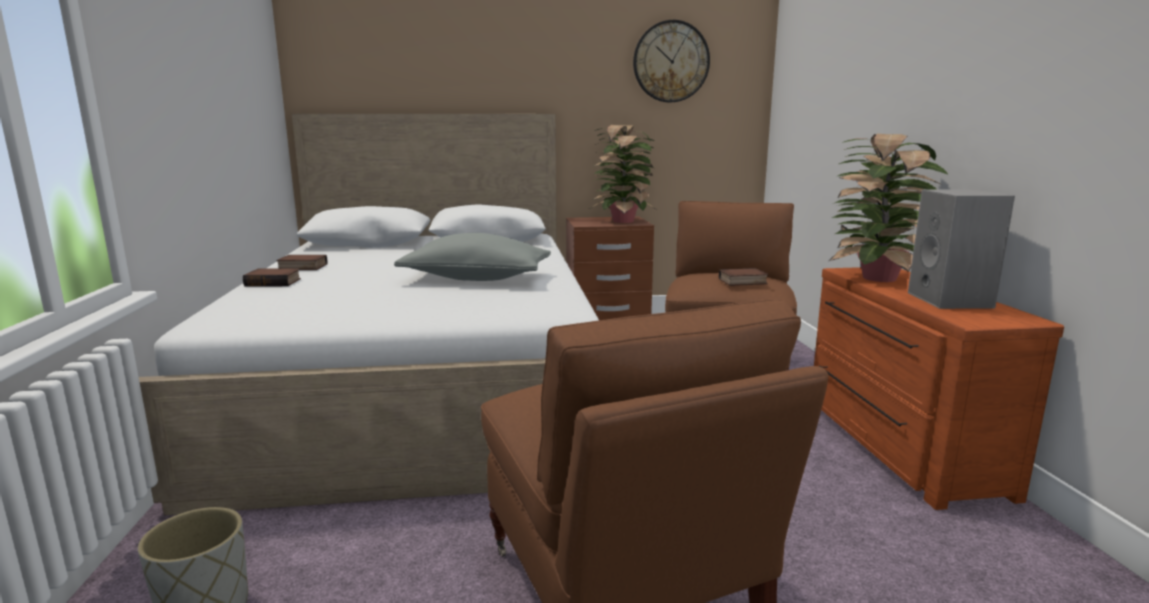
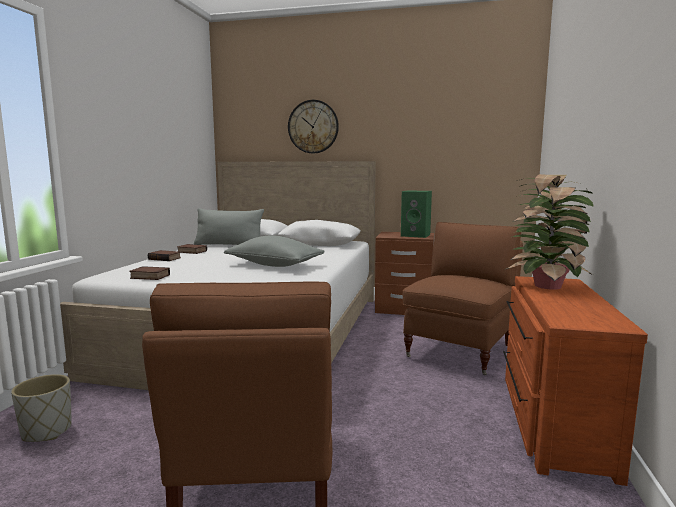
camera: 20 degrees right, 5 degrees down
(348, 251) = (229, 245): none -> grey pillow
(623, 221) = (416, 235): potted plant -> green speaker
(671, 62) = (459, 124): wall clock -> wall clock (313, 127)
(742, 282) = (460, 282): book -> book (149, 277)
(952, 300) = (579, 306): grey speaker -> none

